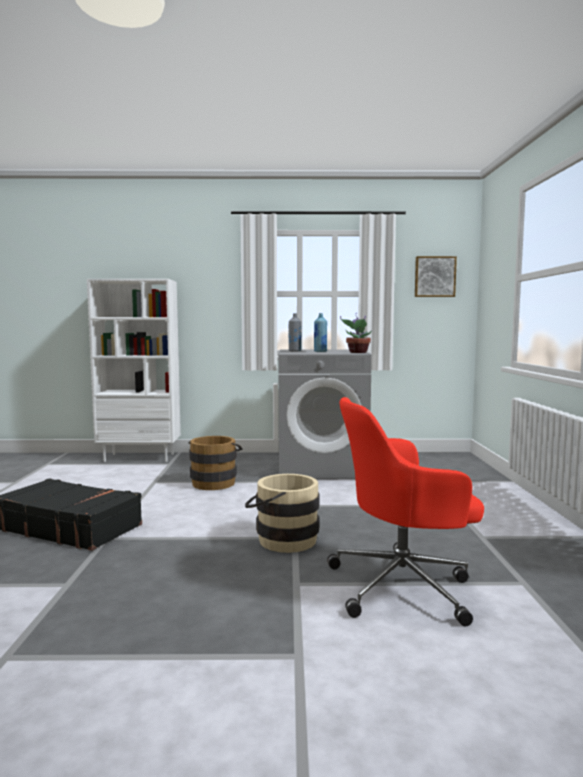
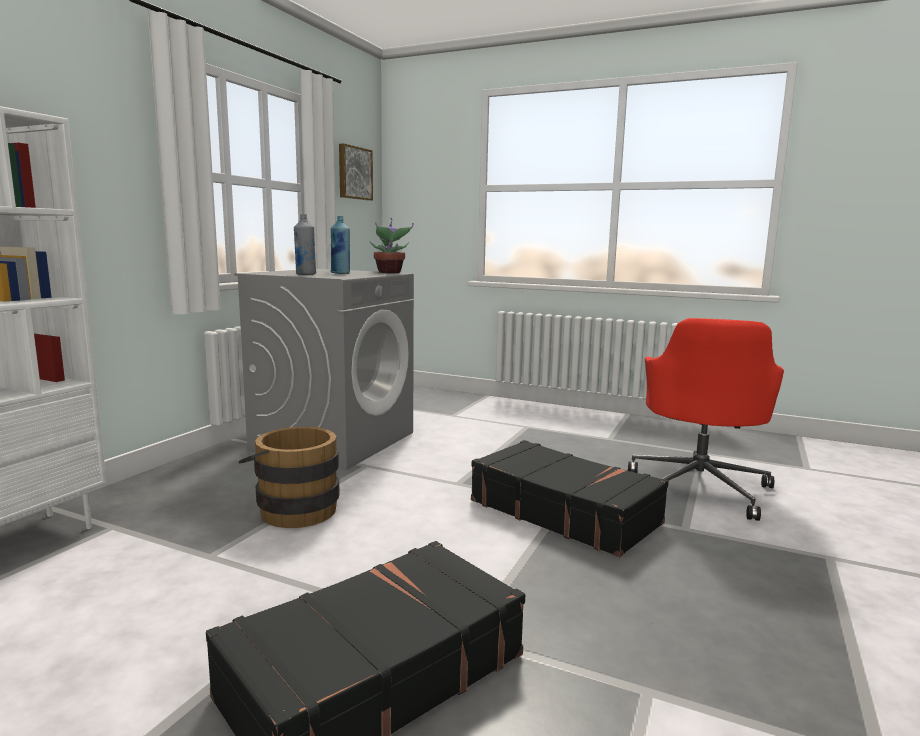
camera: 65 degrees left, 5 degrees up
(281, 539) = (564, 512): beige bucket -> black suitcase

